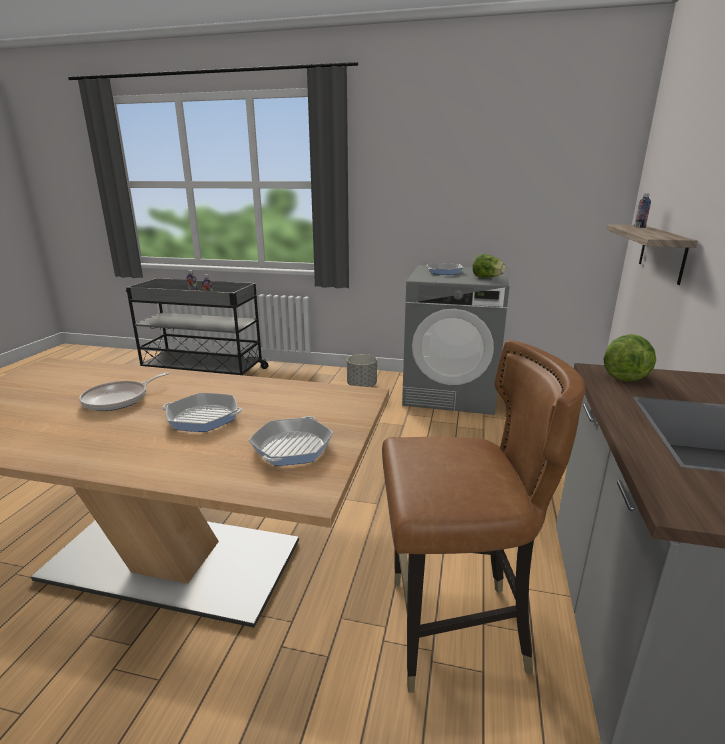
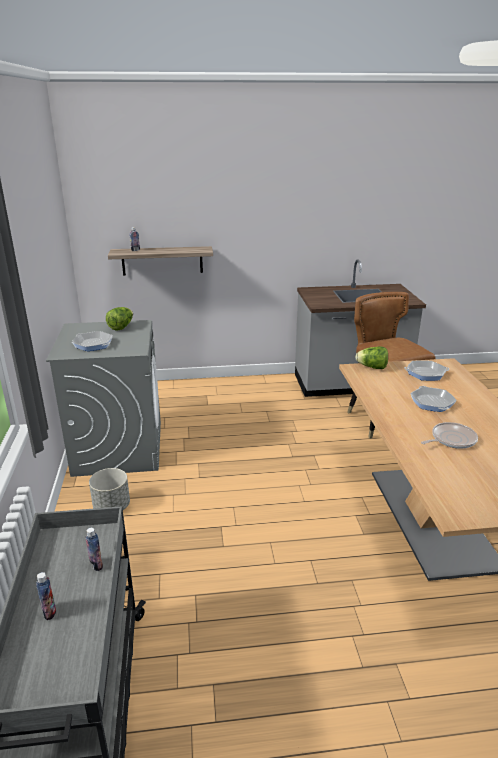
camera: 110 degrees left, 5 degrees up
(119, 399) = (451, 439): frying pan -> frying pan turned 45 degrees counterclockwise
(624, 375) = (318, 302): lettuce -> lettuce (372, 367)

